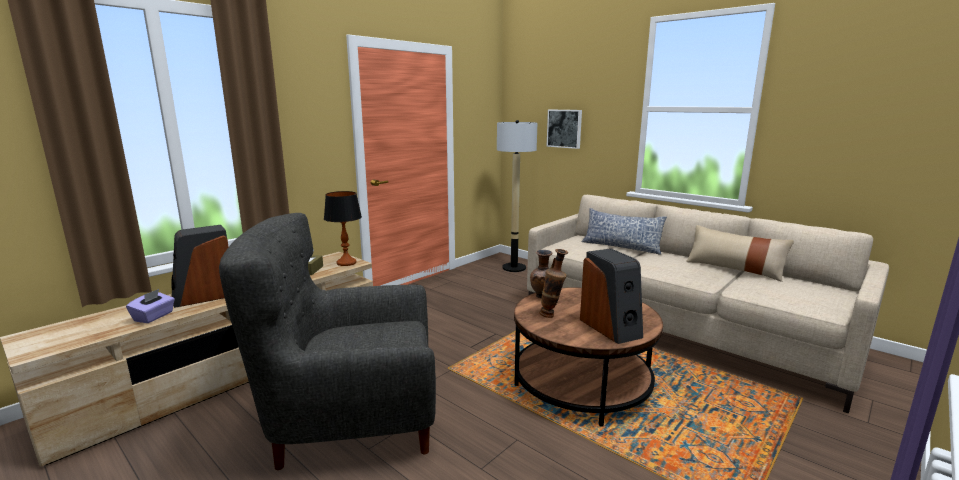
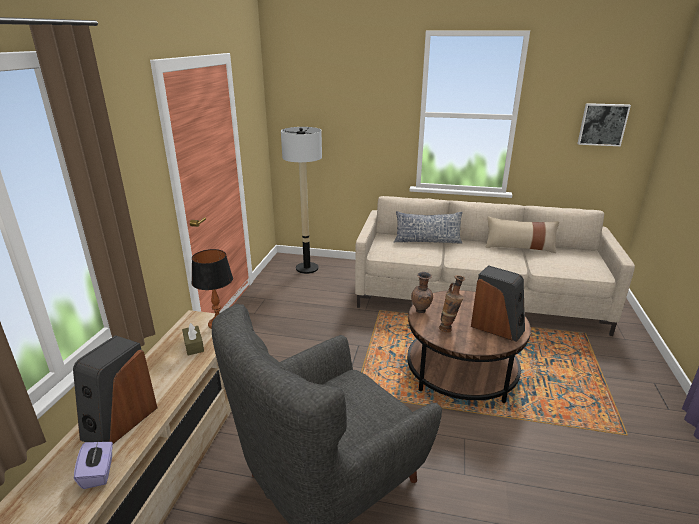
camera: 30 degrees left, 10 degrees up
(564, 128) = (342, 131): picture -> picture (602, 124)

